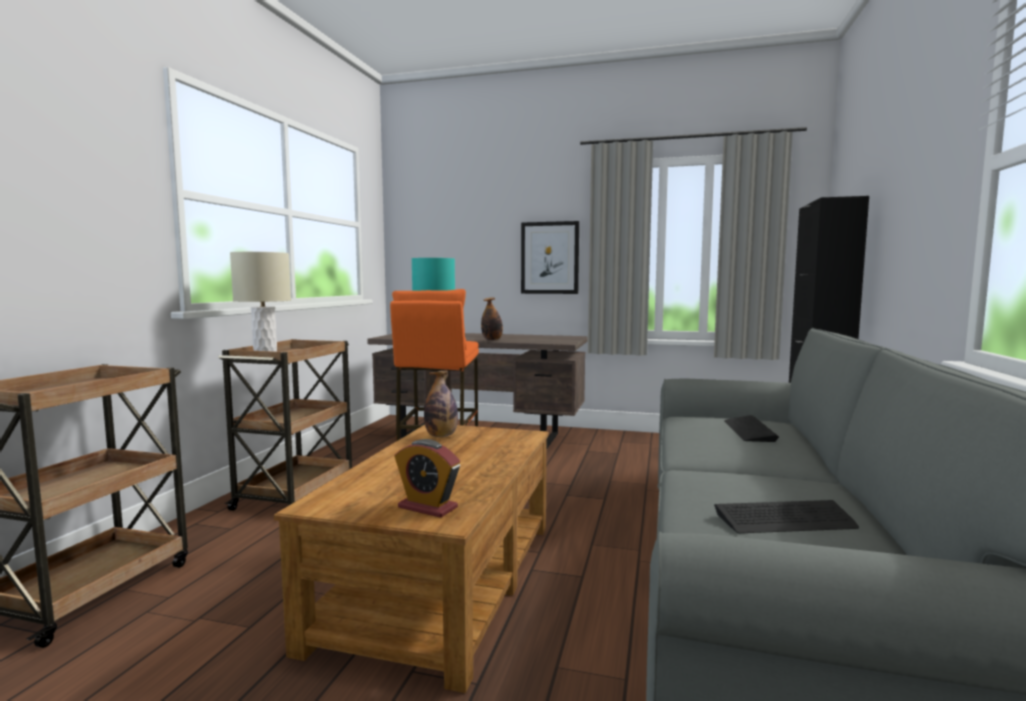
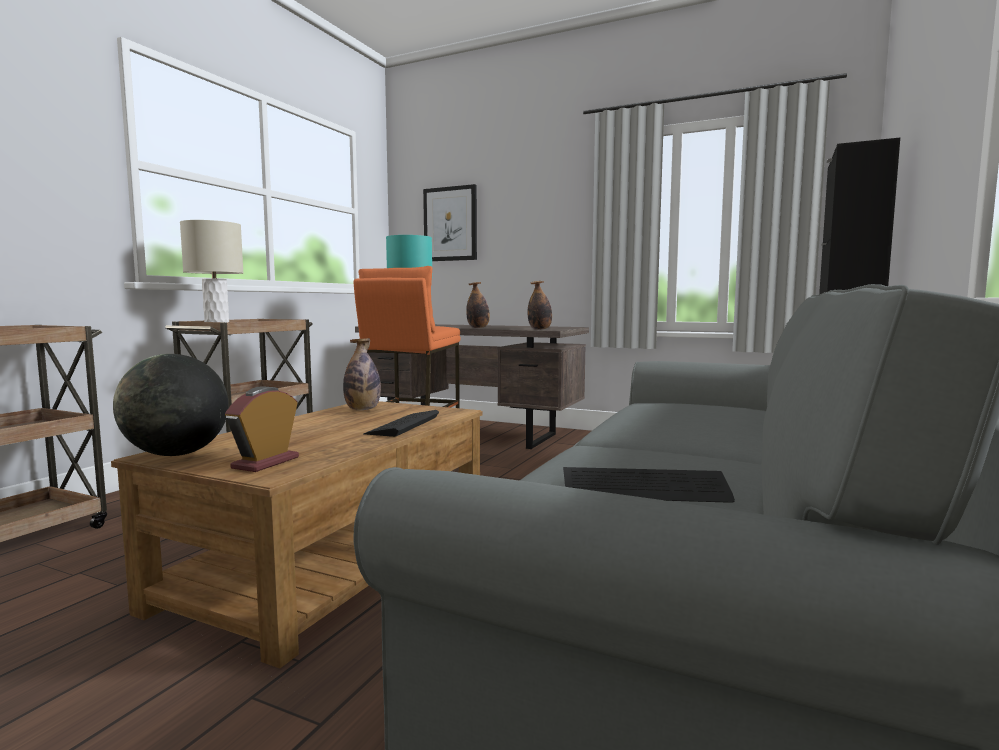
camera: 10 degrees right, 0 degrees up
(332, 503) = (177, 454): none -> globe
(427, 507) = (266, 463): alarm clock -> alarm clock turned 75 degrees clockwise
(550, 258) = (553, 243): picture -> picture (450, 224)
(553, 342) = (540, 329): none -> bottle
(749, 430) = (708, 413): keyboard -> keyboard (403, 425)

